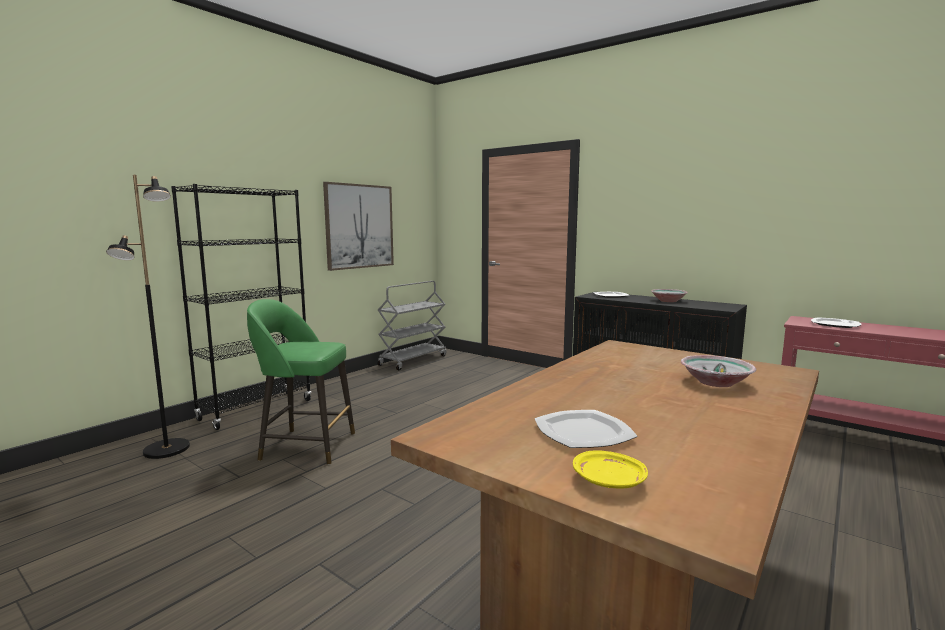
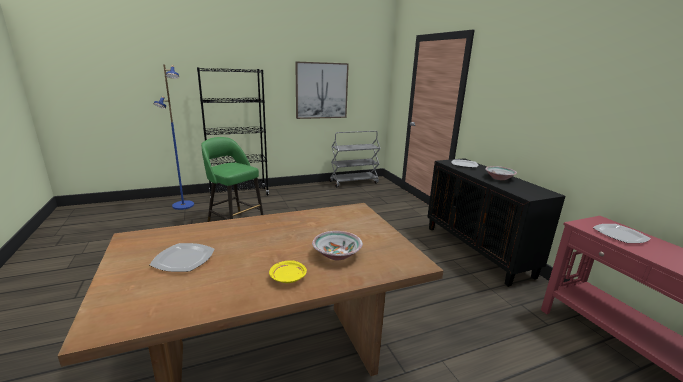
camera: 30 degrees right, 10 degrees up
(166, 450) = (183, 206): black floor lamp -> blue floor lamp
(609, 481) = (125, 288): yellow plate -> yellow plate (288, 277)

